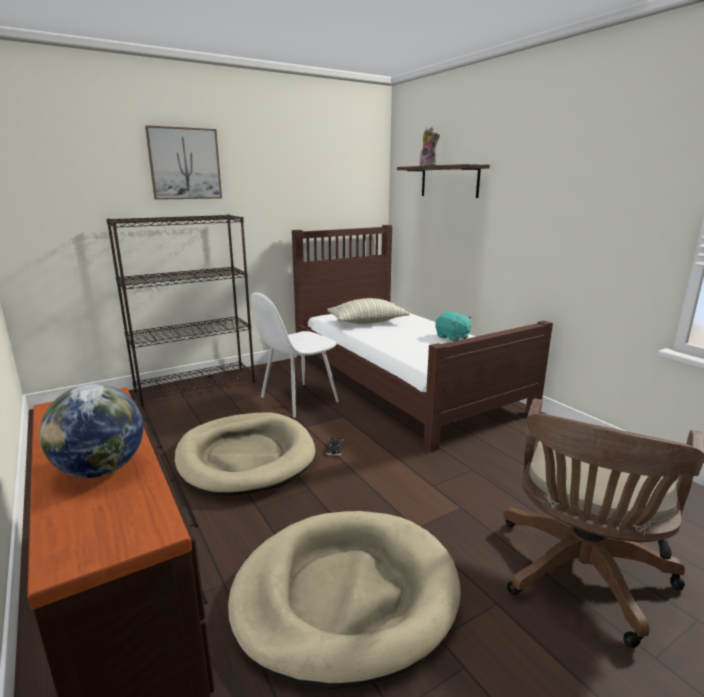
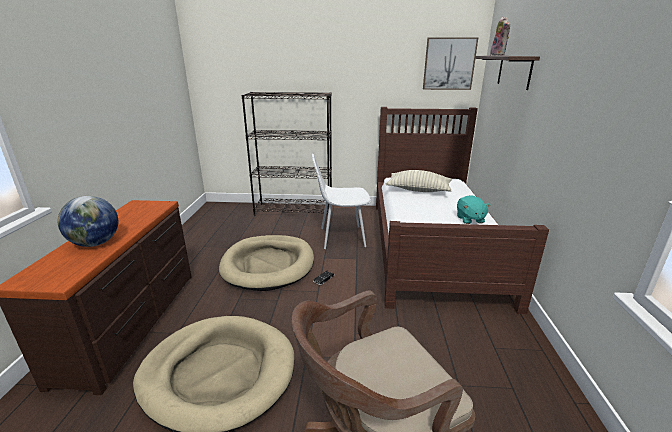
camera: 35 degrees right, 5 degrees up
(185, 164) = (303, 54): picture -> picture (449, 64)

